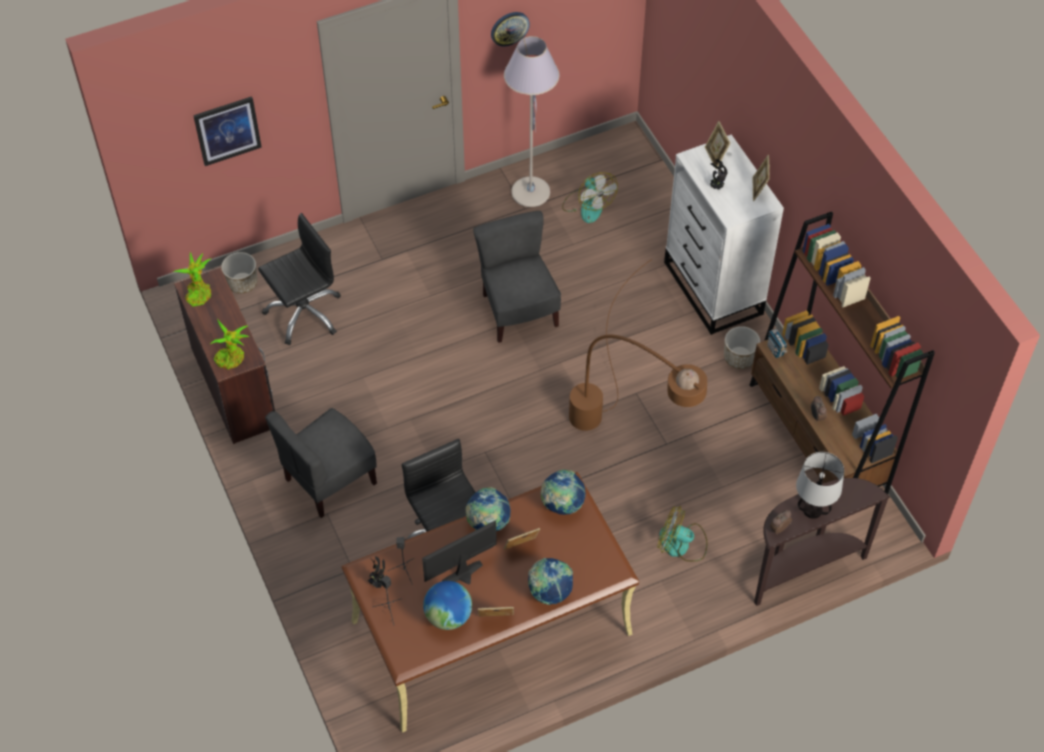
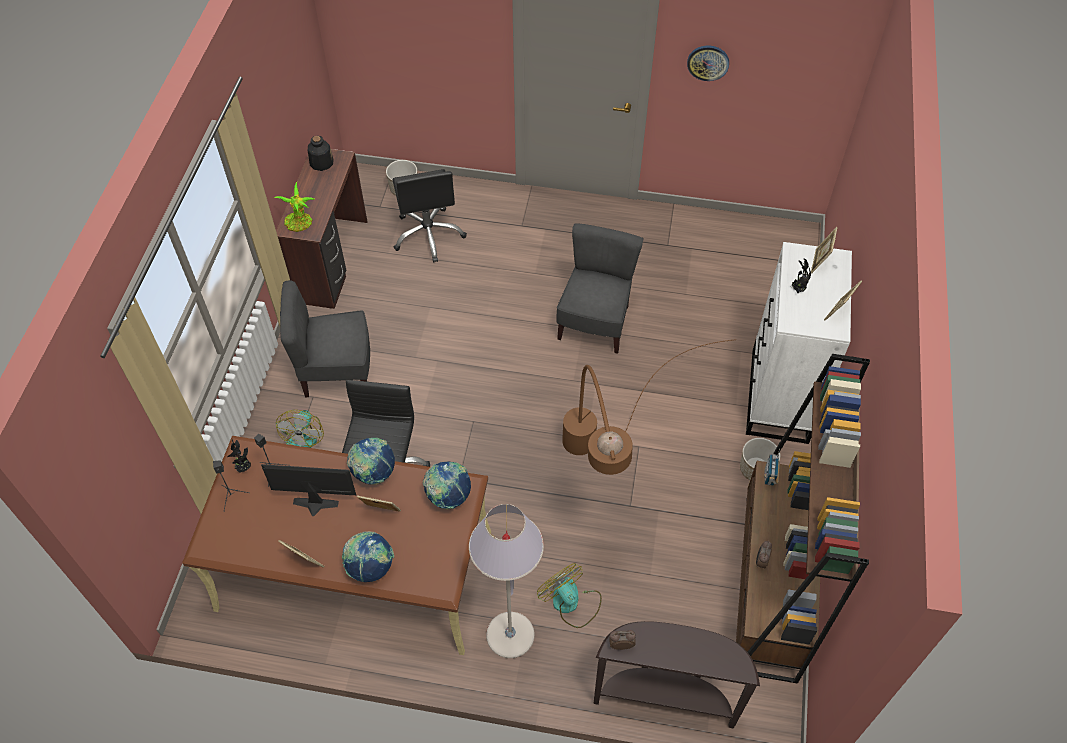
camera: 35 degrees right, 0 degrees up
(198, 293) = (321, 163): potted plant -> bottle
(227, 130) = (414, 38): picture -> none
(304, 313) = (428, 235): black office chair -> black office chair turned 75 degrees clockwise
(448, 616) = (272, 533): globe -> none
(530, 192) = (683, 235): grey floor lamp -> grey floor lamp (510, 635)
(587, 205) = (723, 269): fan -> fan (303, 435)
(813, 510) = (669, 649): table lamp -> none

